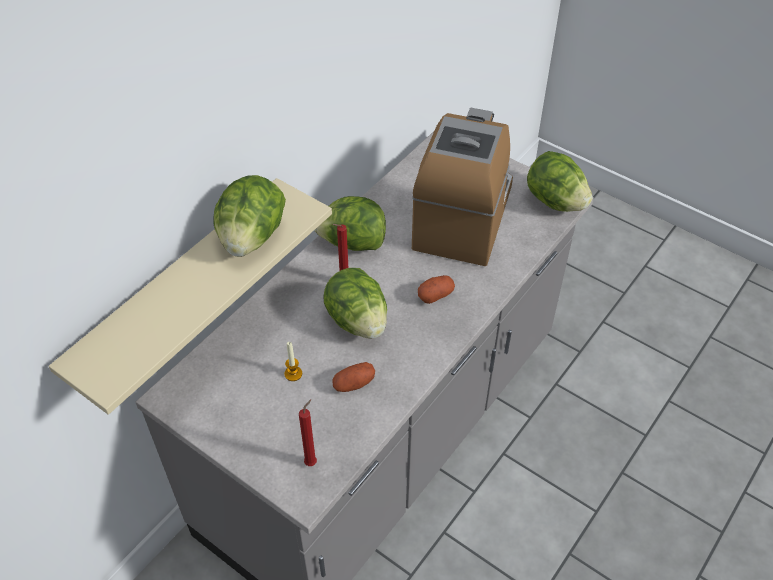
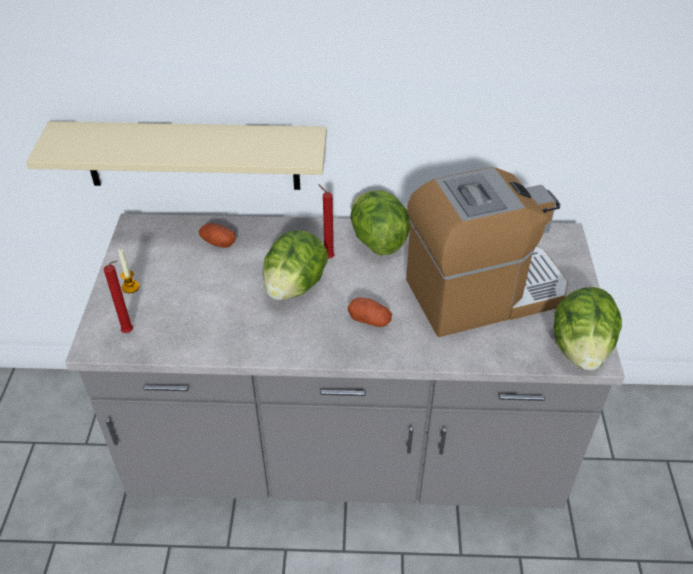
camera: 55 degrees right, 5 degrees down
(251, 238) = (246, 145): lettuce -> none
(293, 374) = (208, 277): candle -> candle (130, 287)
(354, 384) = (226, 317): potato -> potato (218, 242)

